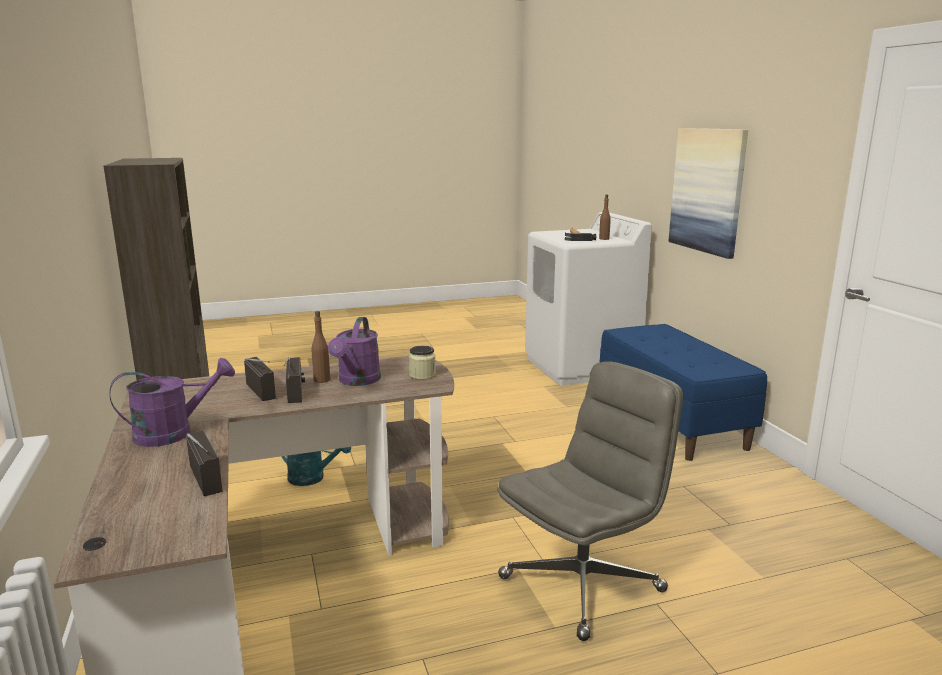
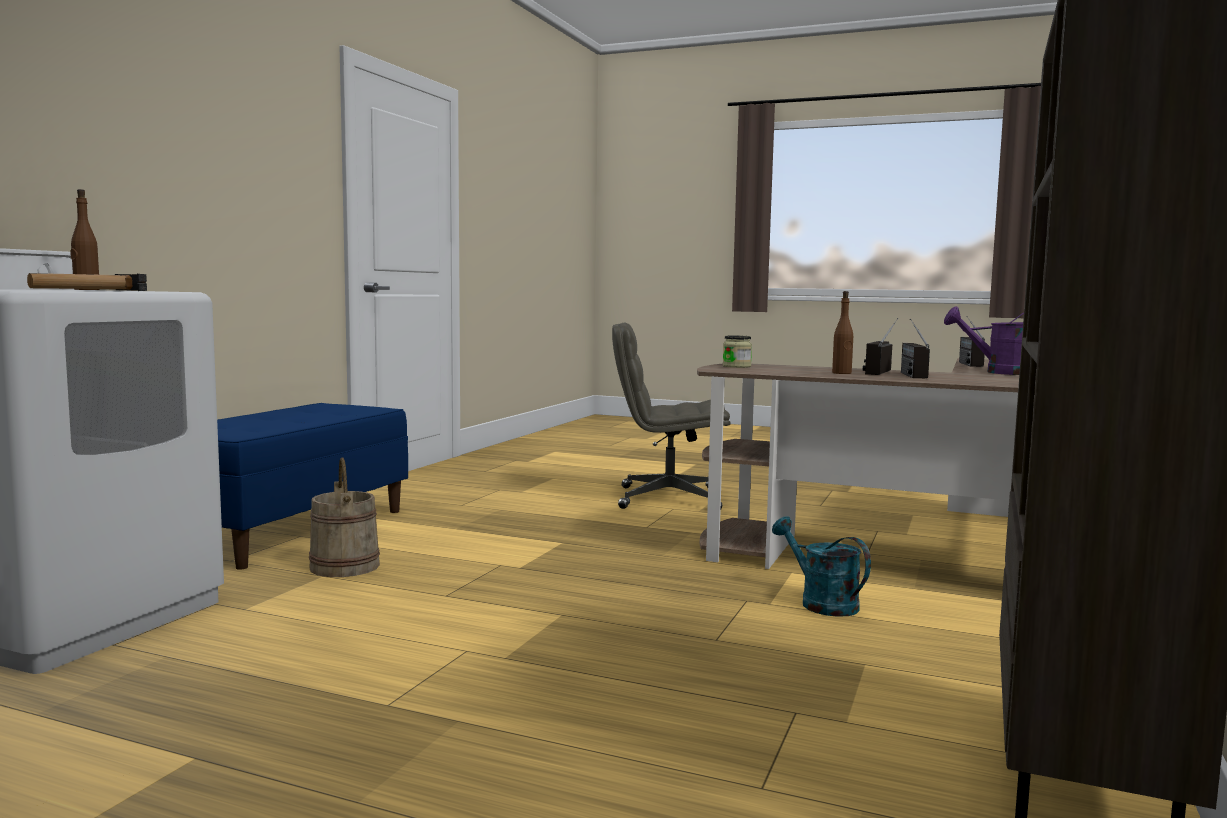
camera: 140 degrees left, 10 degrees down
(357, 381) = (806, 370): purple watering can -> none
(574, 413) = (344, 566): none -> beige bucket
(707, 190) = (170, 190): picture -> none

